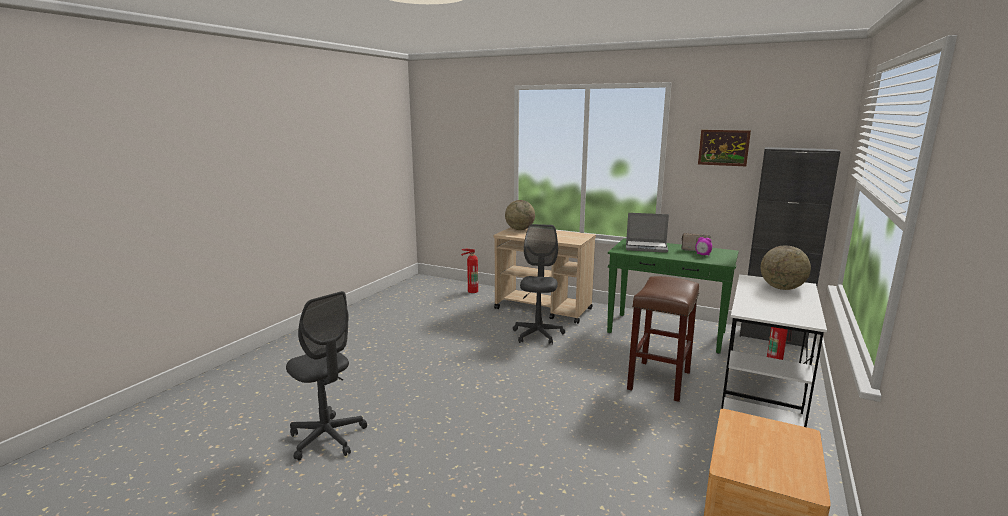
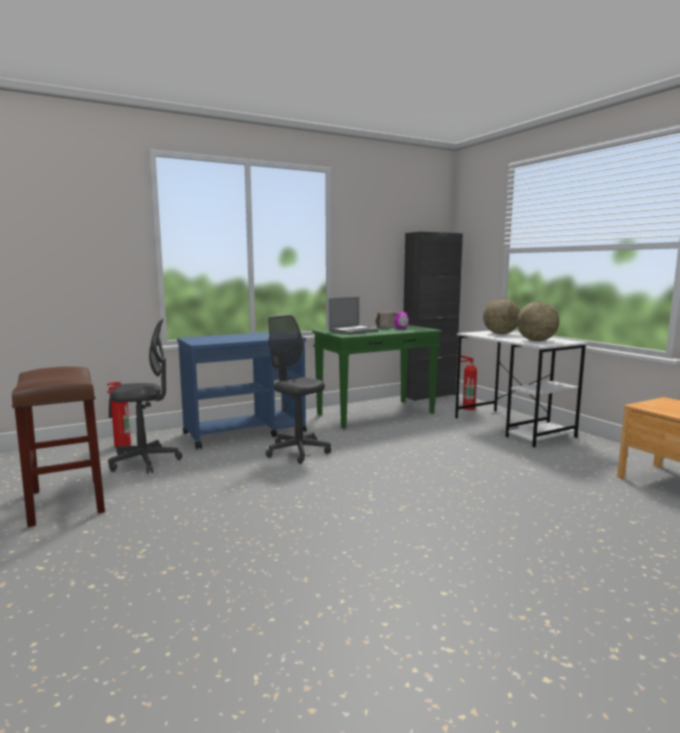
camera: 55 degrees left, 5 degrees down
(327, 438) = (385, 657): grey office chair -> grey office chair (145, 461)
(519, 229) = (199, 338): globe -> globe (536, 341)
(544, 309) = (245, 432): beige cart -> blue cart
(659, 380) = (450, 441): brown stool -> brown stool (66, 501)
(723, 147) = (376, 233): picture -> none

